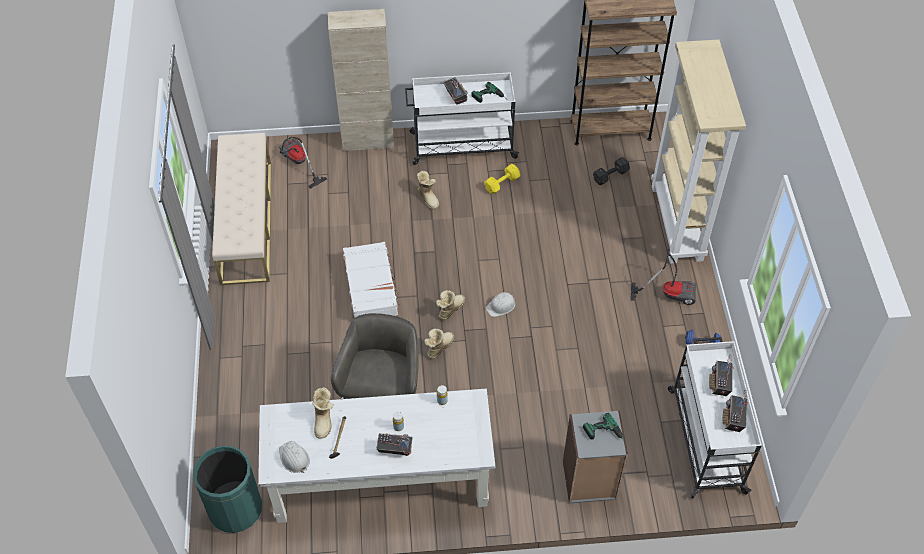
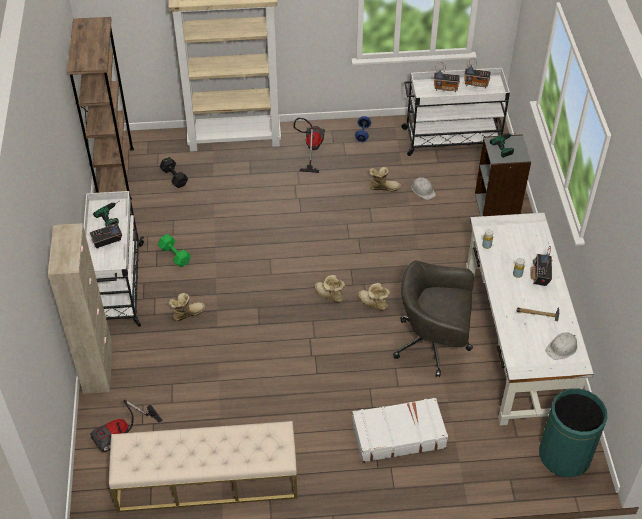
camera: 90 degrees left, 5 degrees down
(324, 420) = (519, 328): boot -> boot (383, 187)
(371, 287) = (302, 358): white suitcase -> white suitcase (398, 435)
(501, 306) = (325, 258): white hard hat -> white hard hat (423, 190)
(502, 183) = (174, 254): yellow dumbbell -> green dumbbell

